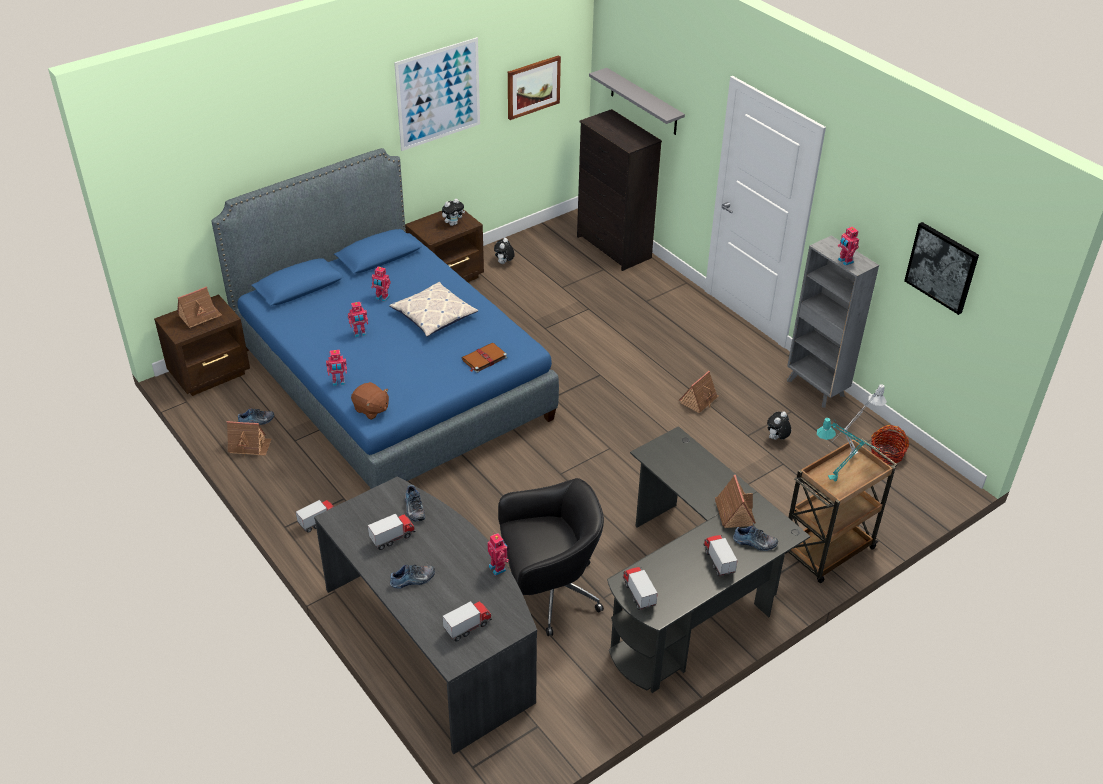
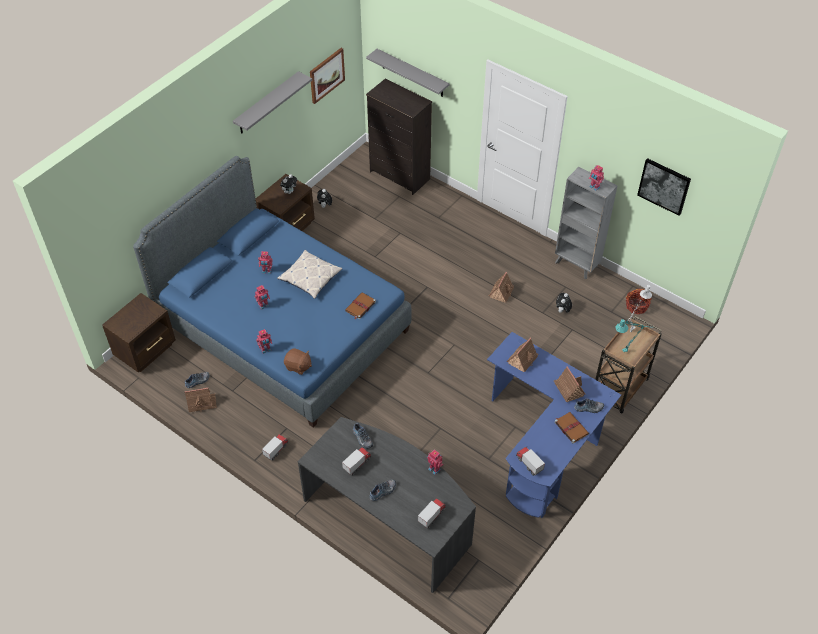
camera: 15 degrees left, 10 degrees up
(200, 316) = (135, 315): toy house -> toy house (522, 359)
(438, 94) = (267, 104): picture -> grey shelf
(548, 594) = (452, 465): black office chair -> none
(692, 597) = (545, 444): black desk -> blue desk
(718, 561) = (570, 428): toy truck -> brown book

